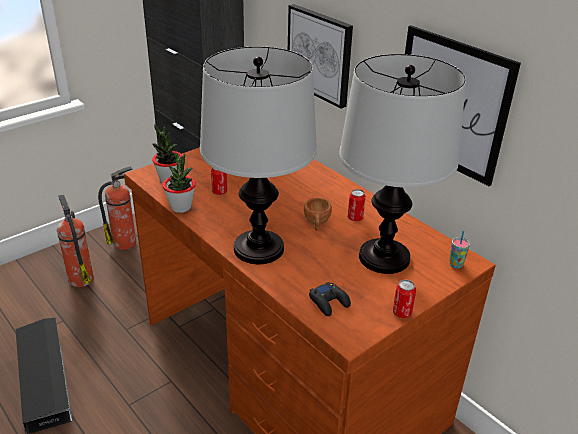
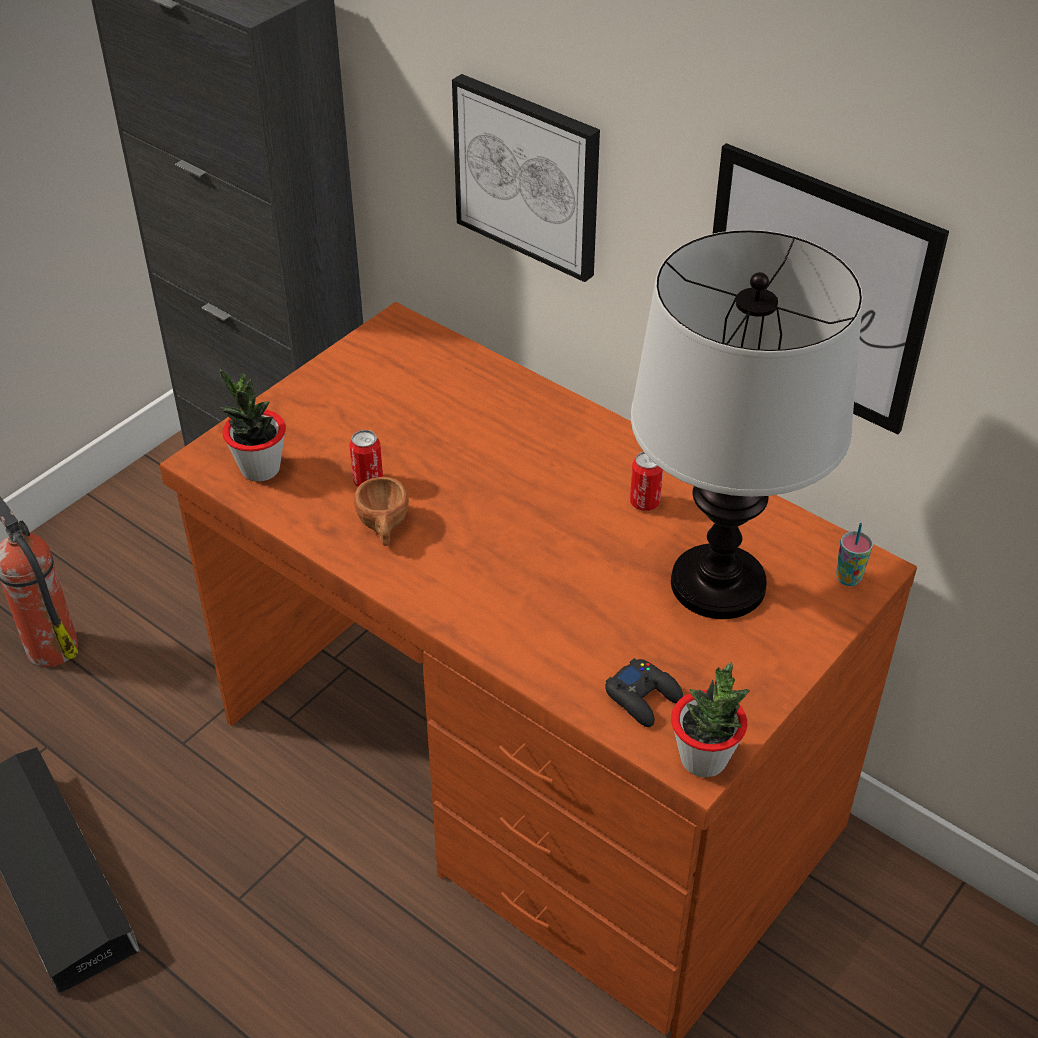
camera: 10 degrees left, 10 degrees up
(126, 242) = (119, 547): fire extinguisher -> none
(181, 207) = (304, 530): potted plant -> potted plant (704, 759)
(259, 249) = (485, 602): table lamp -> none
(316, 223) = (576, 527): brown cup -> brown cup (384, 527)
(402, 313) = (775, 697): can -> none

